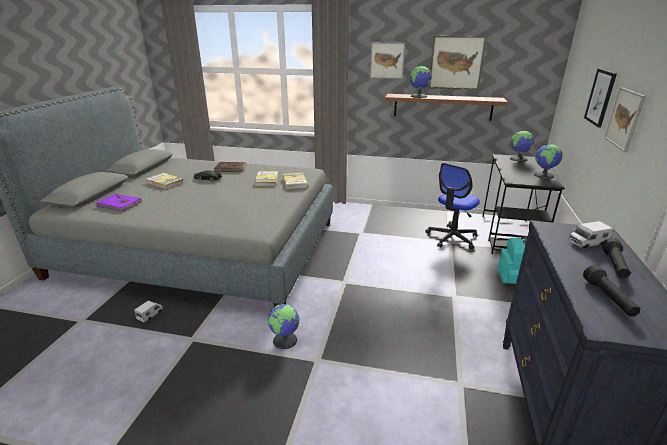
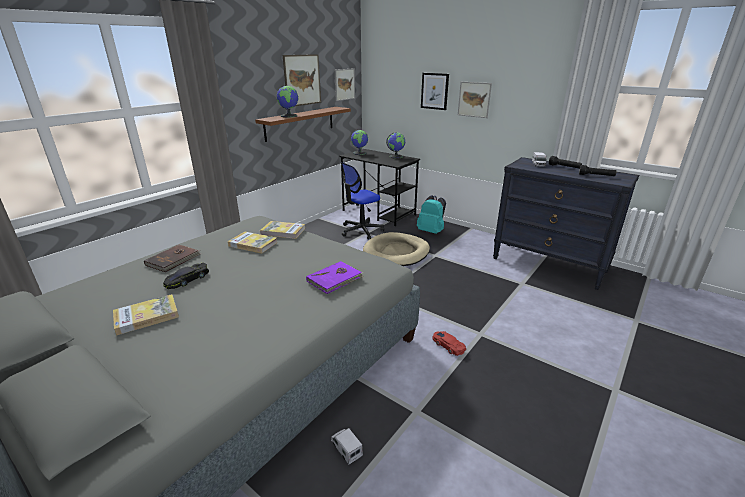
camera: 65 degrees left, 0 degrees up
(119, 204) = (186, 368): purple book -> purple book (335, 279)
(285, 340) = (448, 345): globe -> red toy car
(387, 60) = (248, 83): picture -> picture (344, 84)
(430, 269) = (396, 252): none -> beige dog bed
(451, 238) = (361, 230): office chair -> office chair turned 75 degrees clockwise

